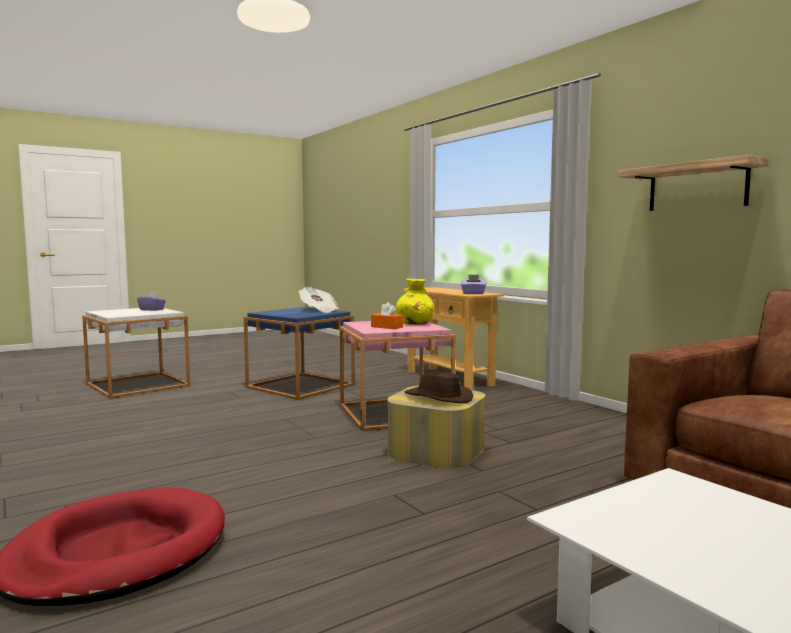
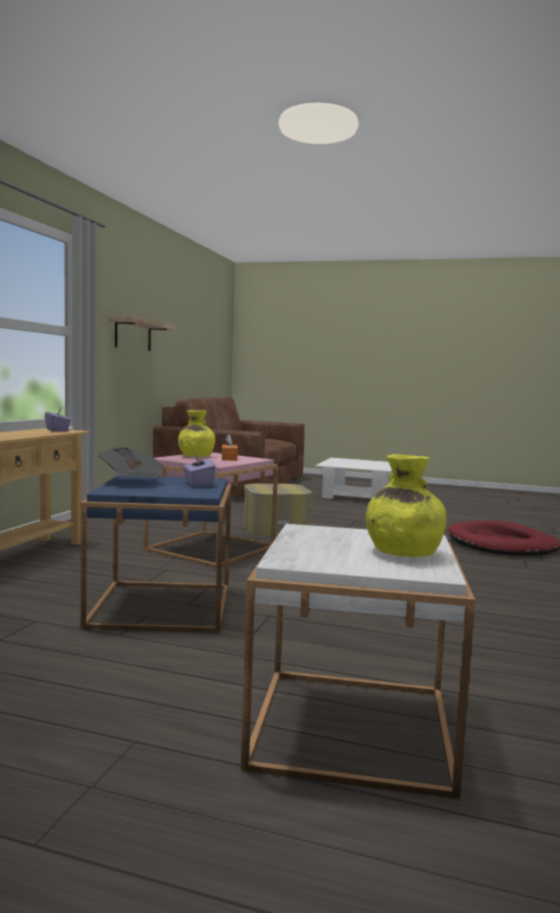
camera: 130 degrees left, 0 degrees up
(117, 312) = (402, 552): none -> yellow vase
(152, 310) = (314, 546): purple tissue box -> purple tissue box (198, 484)
(438, 397) = (279, 487): brown hat -> none

